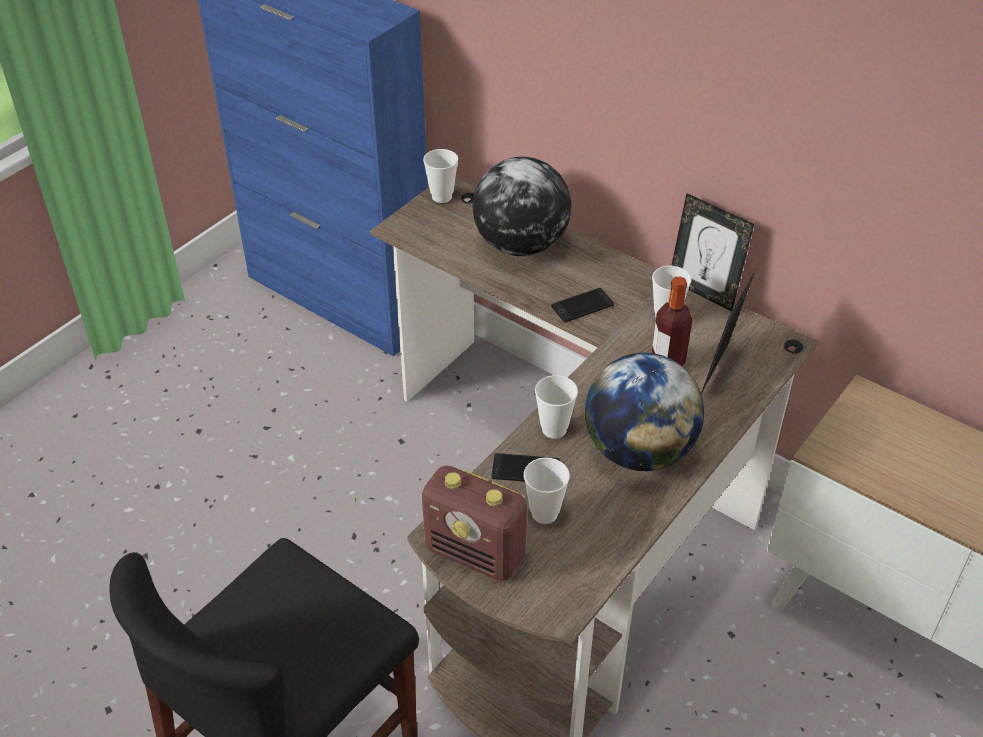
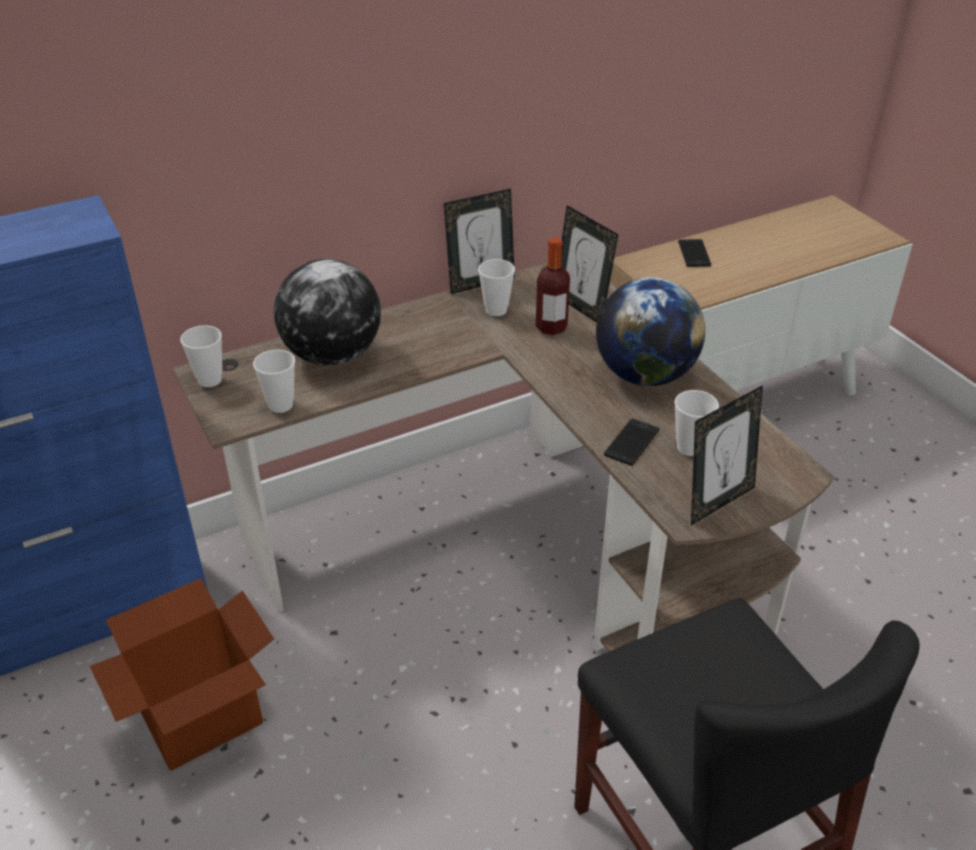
camera: 65 degrees left, 5 degrees down
(283, 405) = (201, 720): none -> cardboard box
(476, 553) = (717, 502): radio -> picture frame
(554, 429) = (592, 411): cup -> cup (280, 405)
(582, 306) = (446, 347): phone -> phone (694, 253)

